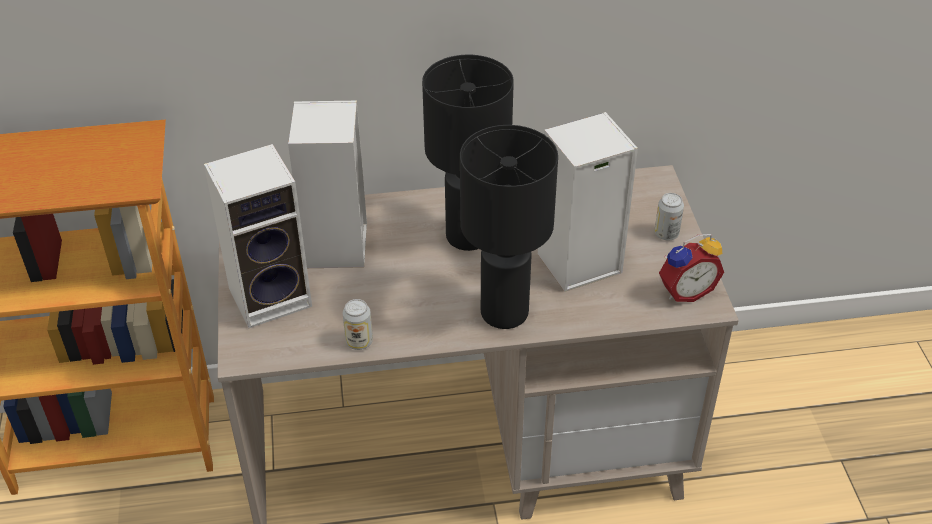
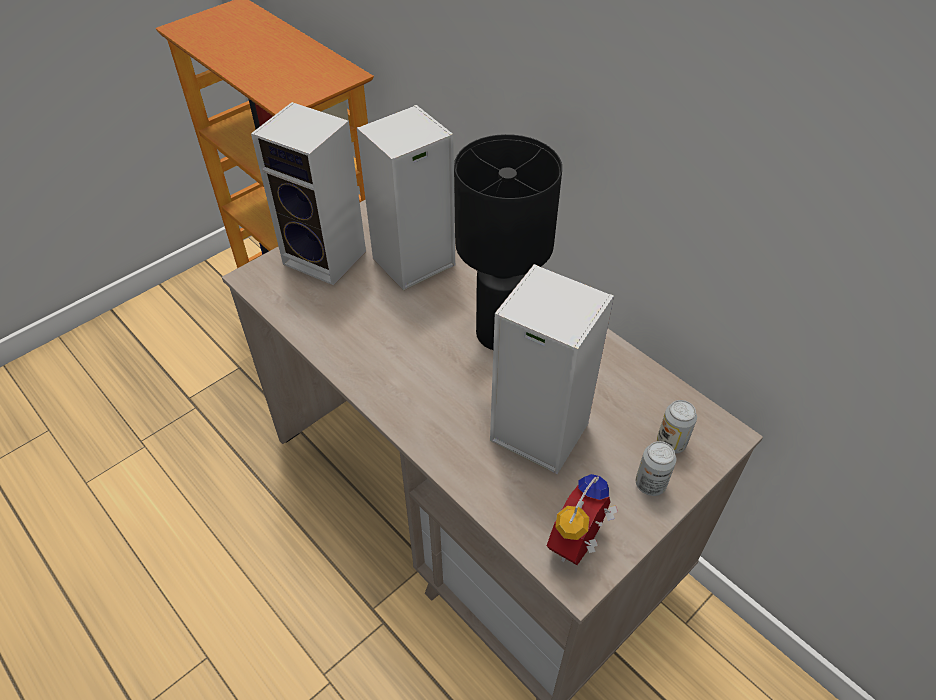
camera: 55 degrees right, 5 degrees up
(359, 342) = (315, 333): can -> can (671, 443)
(503, 312) = (423, 408): black table lamp -> none
(685, 291) = (580, 544): alarm clock -> alarm clock turned 90 degrees clockwise

